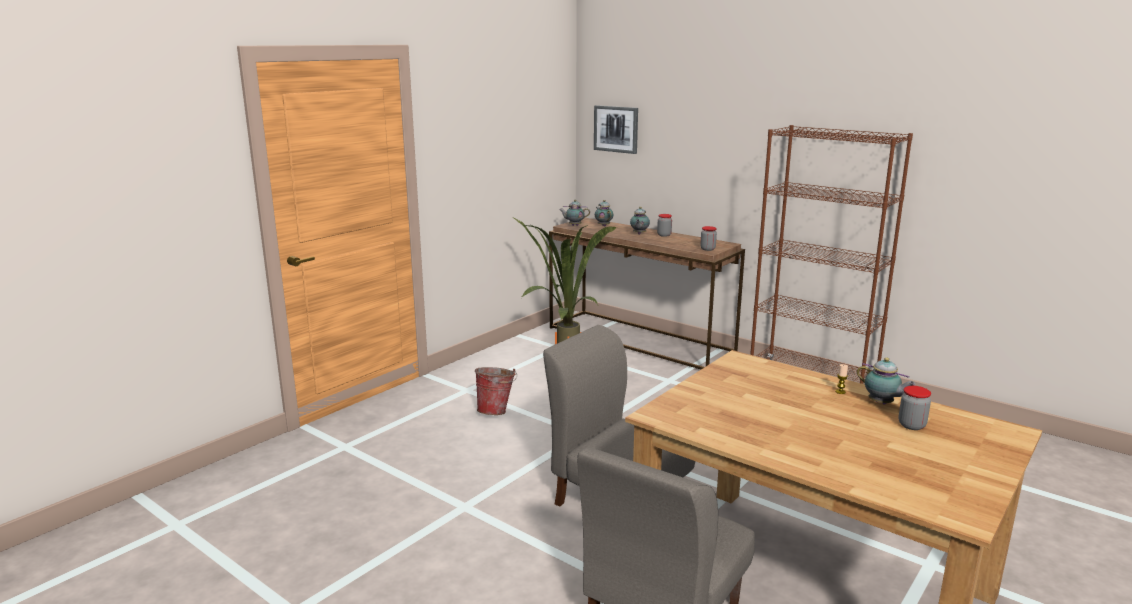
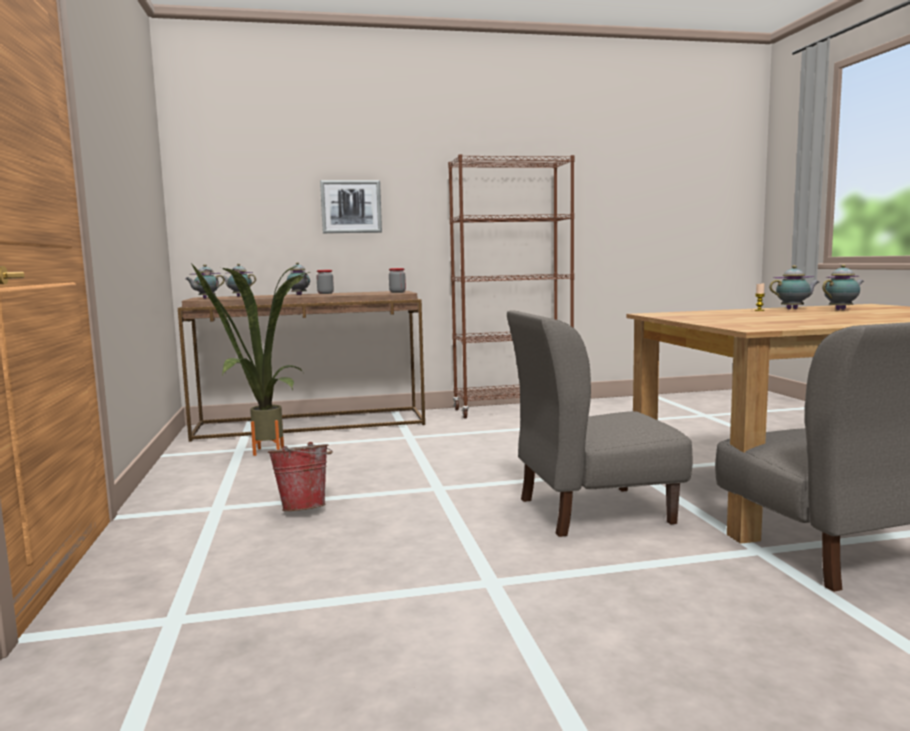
camera: 50 degrees left, 10 degrees down
(616, 129) = (229, 182): picture -> picture (351, 207)
(911, 425) = (842, 309): jar -> teapot

